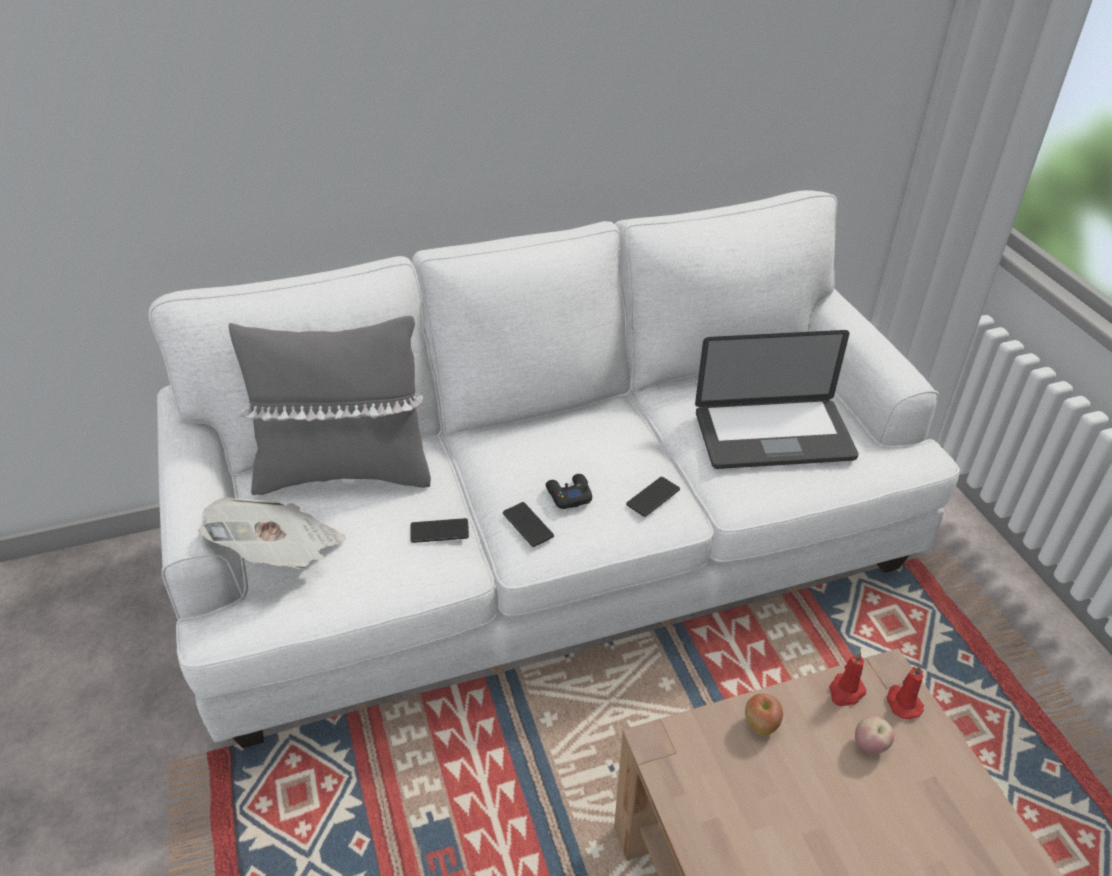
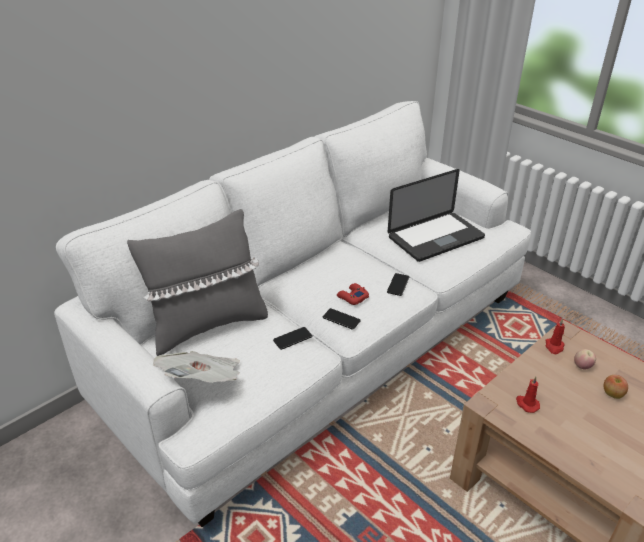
camera: 25 degrees left, 5 degrees down
(568, 495) = (352, 297): black game controller -> red game controller
(760, 725) = (527, 376): apple -> apple (612, 394)
(902, 702) = (582, 342): red candle -> red candle (527, 404)

